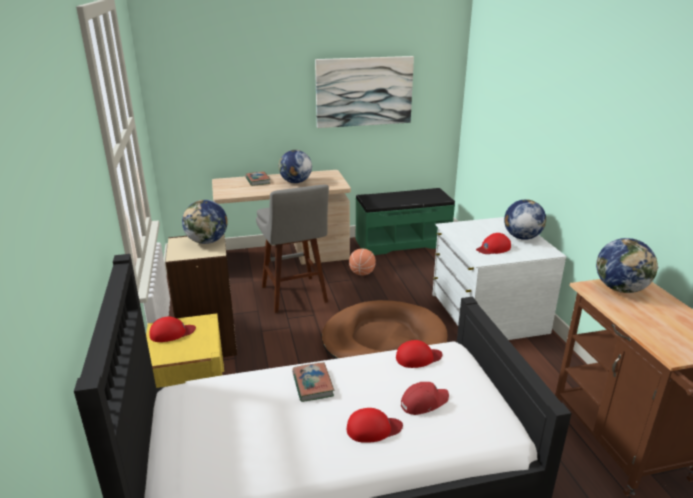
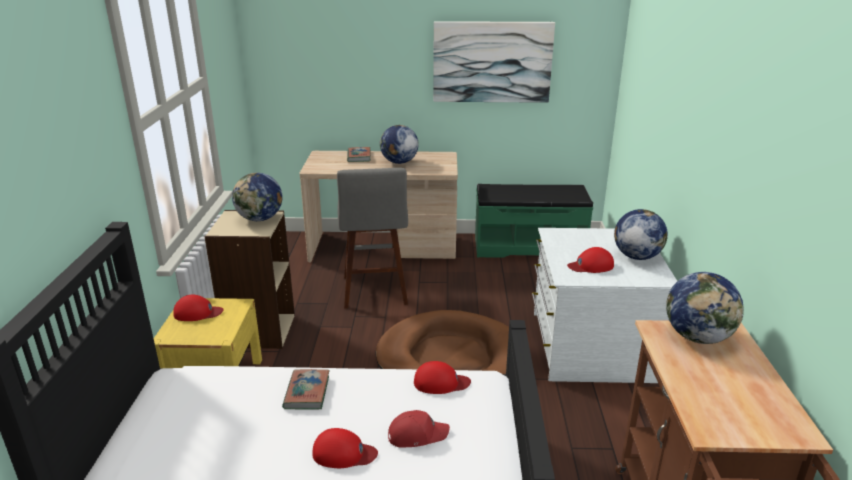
camera: 15 degrees right, 0 degrees up
(362, 273) = (463, 276): basketball -> none

